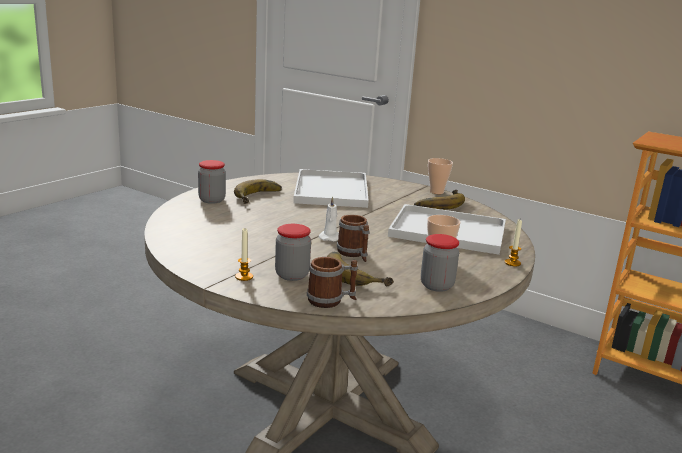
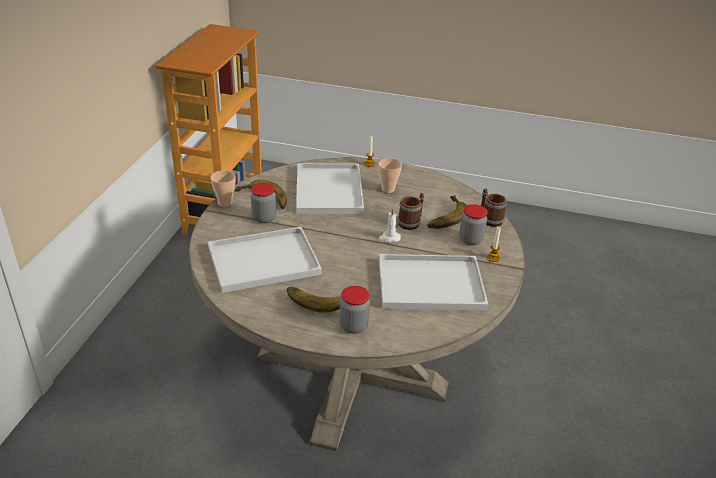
camera: 110 degrees left, 15 degrees up
(233, 235) = (428, 284): none -> white tray
(437, 285) = (431, 187): jar -> jar (264, 218)

